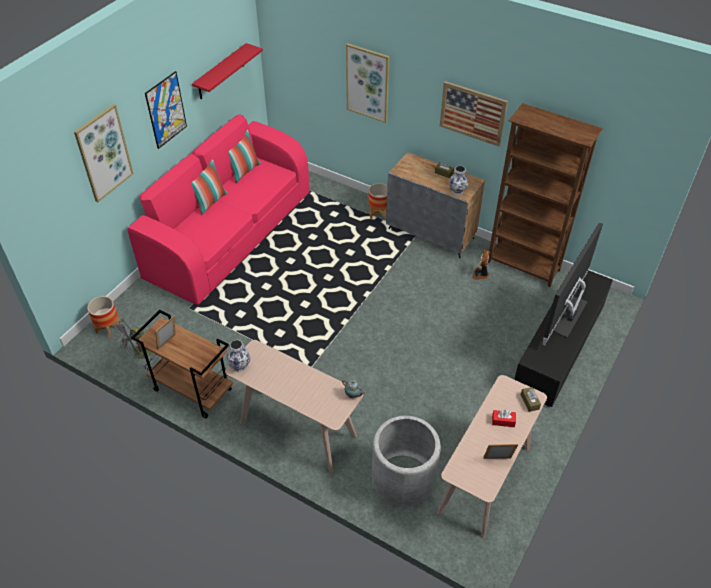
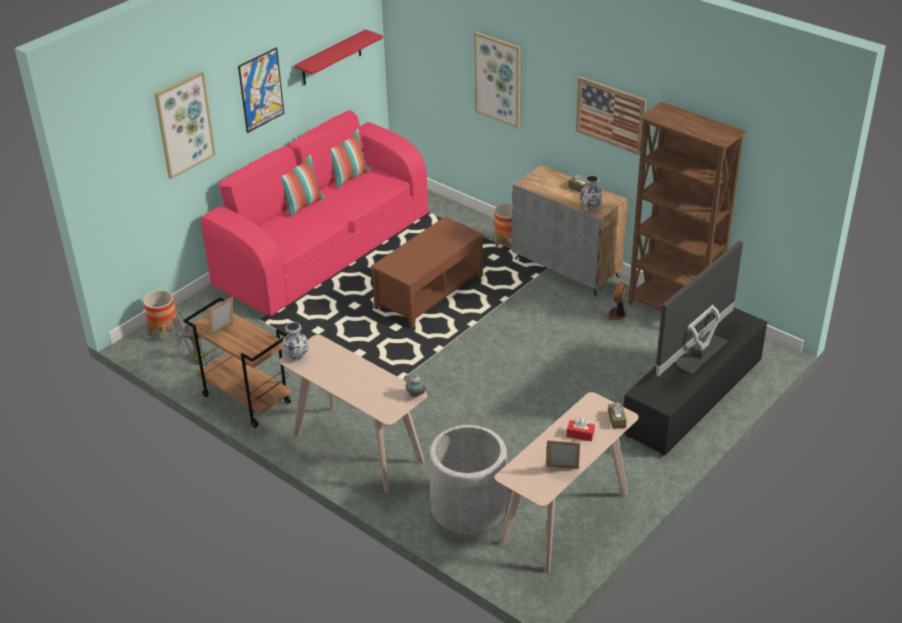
camera: 10 degrees right, 10 degrees down
(325, 267) = (429, 292): none -> brown coffee table

